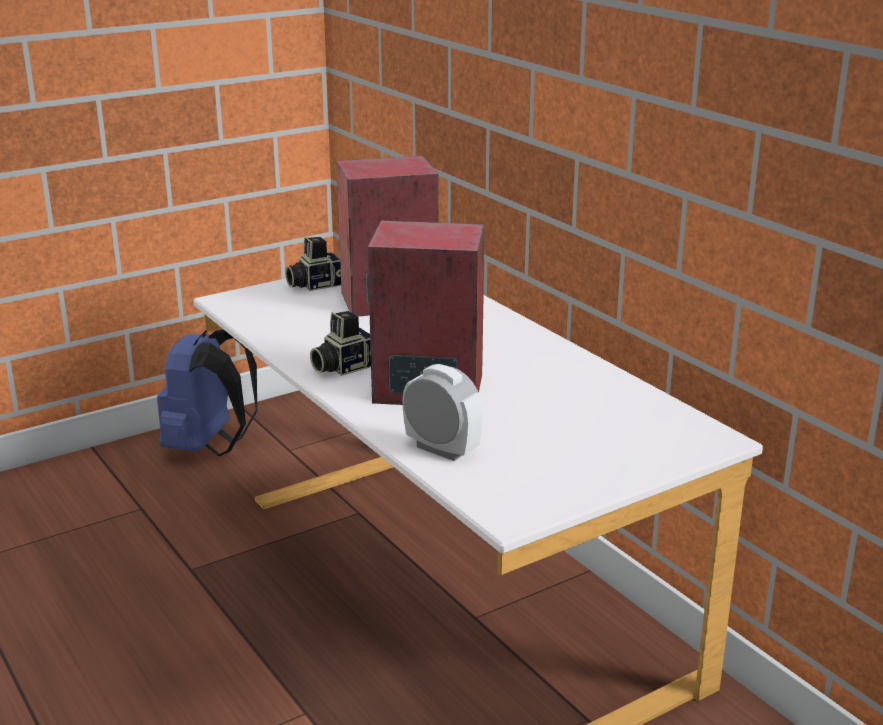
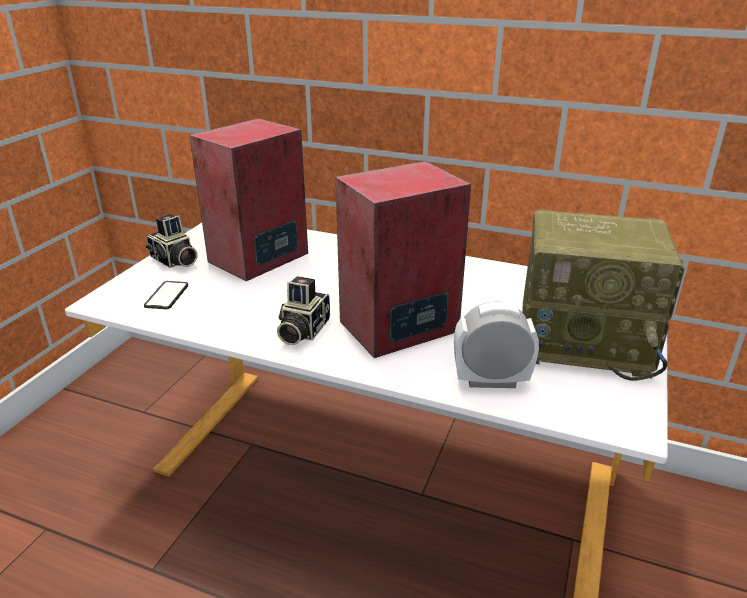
camera: 35 degrees left, 5 degrees up
(209, 447) = (65, 437): blue backpack -> none
(275, 310) = (167, 296): none -> phone
(315, 284) = (174, 261): camera -> camera turned 75 degrees counterclockwise
(580, 453) = (585, 342): none -> radio

